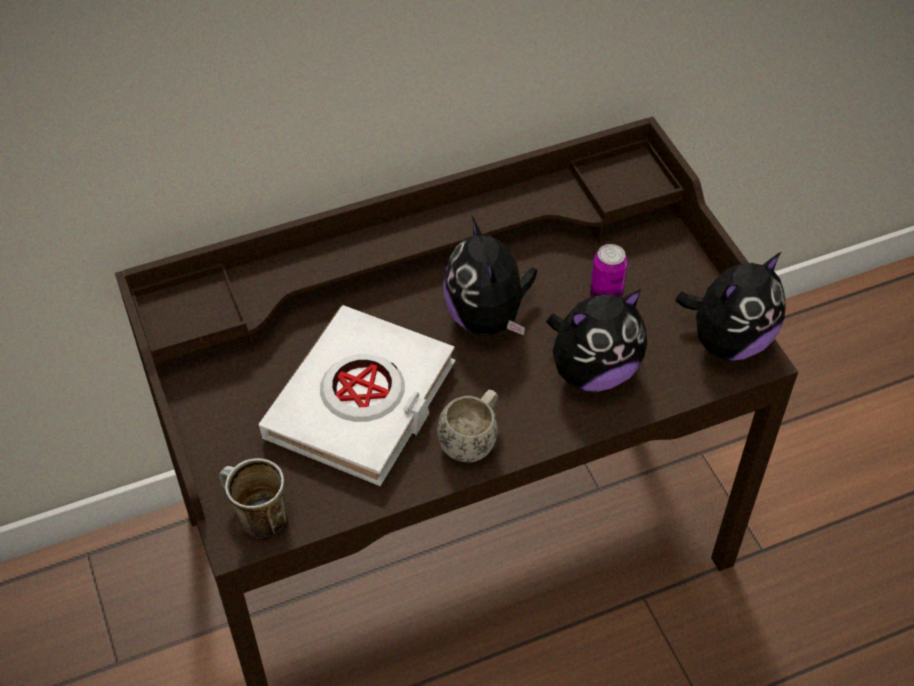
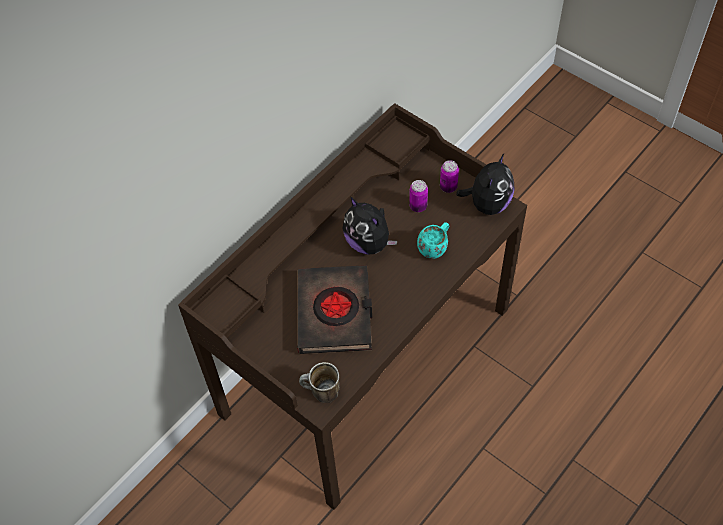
camera: 25 degrees left, 5 degrees up
(361, 402) = (335, 313): white book -> black book
(472, 440) = (399, 307): white mug -> none
(593, 371) = (435, 247): plush toy -> turquoise mug
(676, 287) = (448, 187): none -> can

